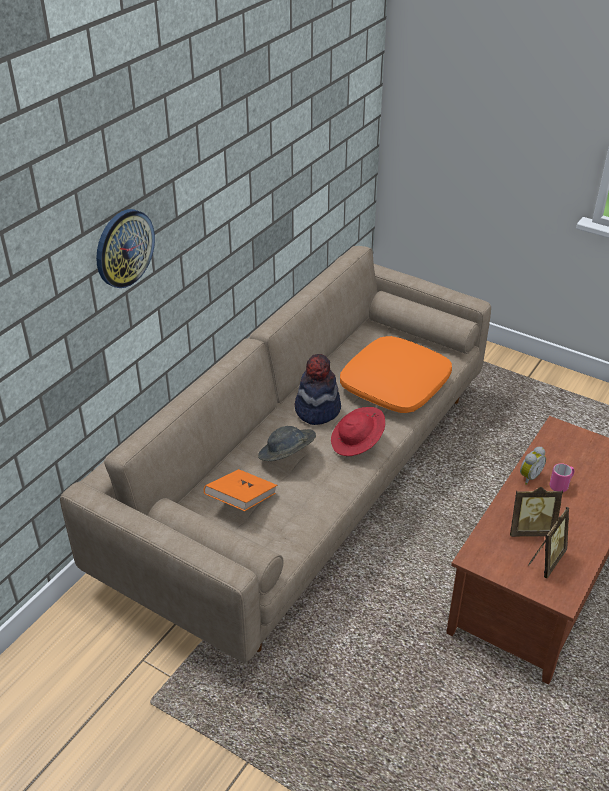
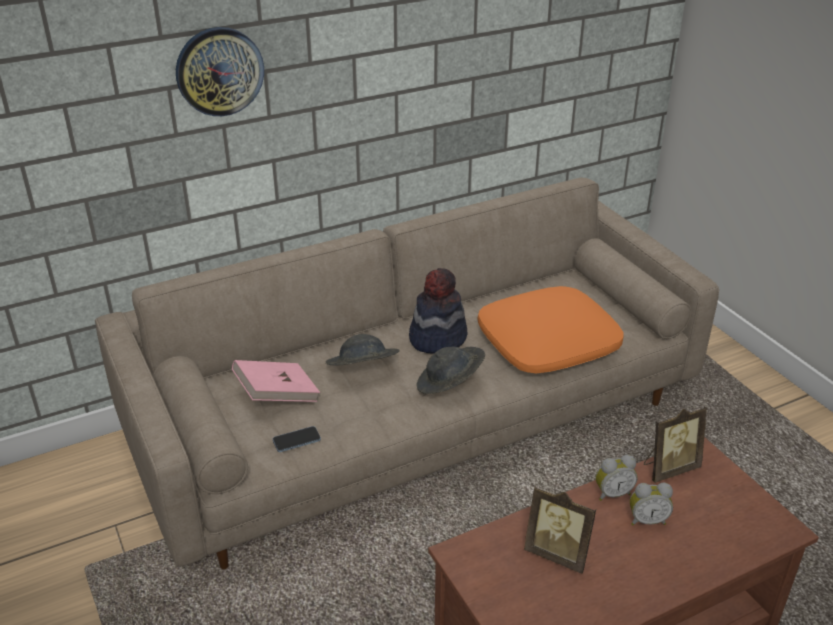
camera: 30 degrees right, 5 degrees down
(241, 501) = (277, 395): orange book -> pink book
(288, 528) = (296, 440): none -> phone
(357, 442) = (449, 385): red hat -> grey hat
(546, 560) = (546, 597): picture frame -> picture frame (669, 468)
(561, 485) = (647, 520): pink mug -> alarm clock

